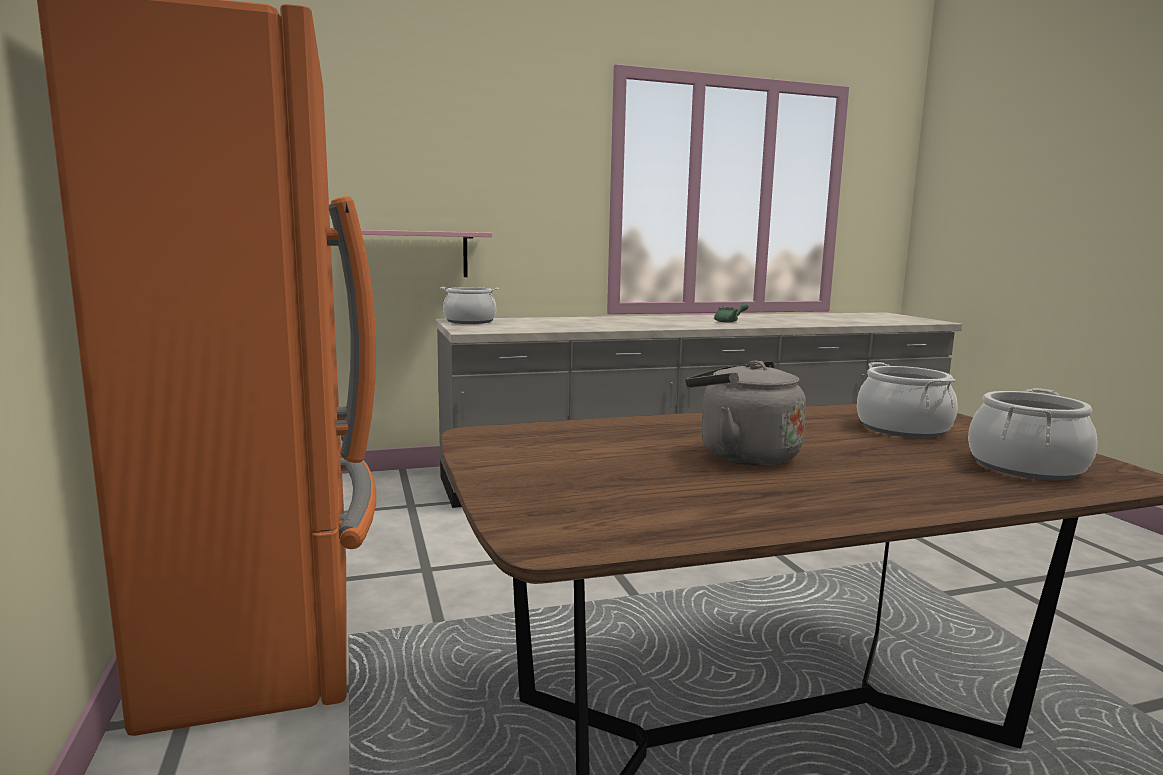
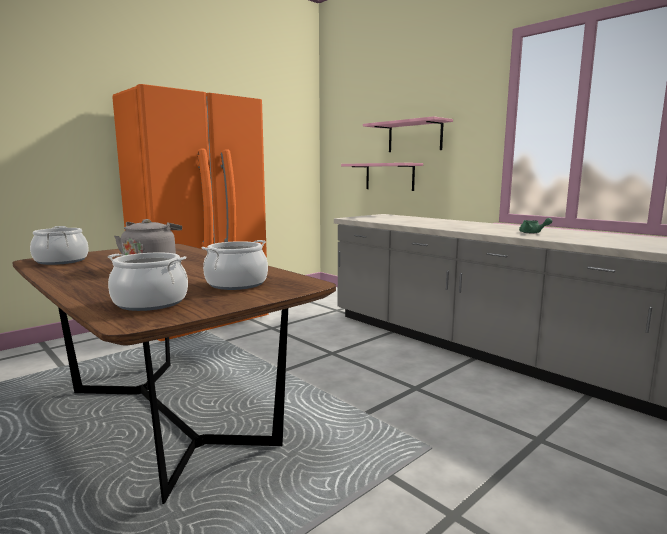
camera: 65 degrees right, 0 degrees up
(464, 189) = (414, 137): none -> pink shelf
(469, 321) = (383, 216): cooking pot -> cooking pot (61, 261)

